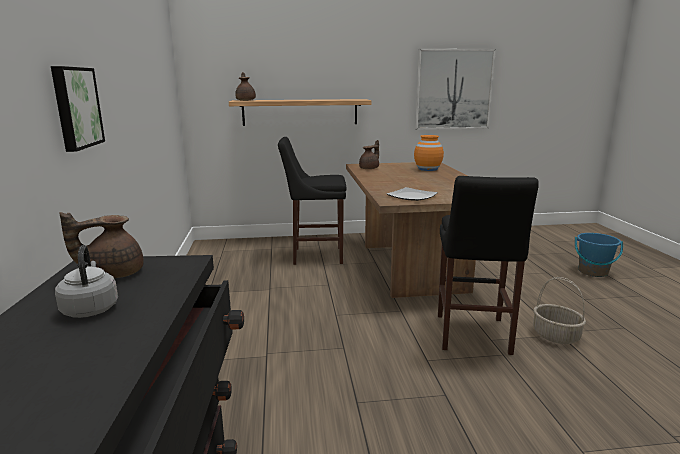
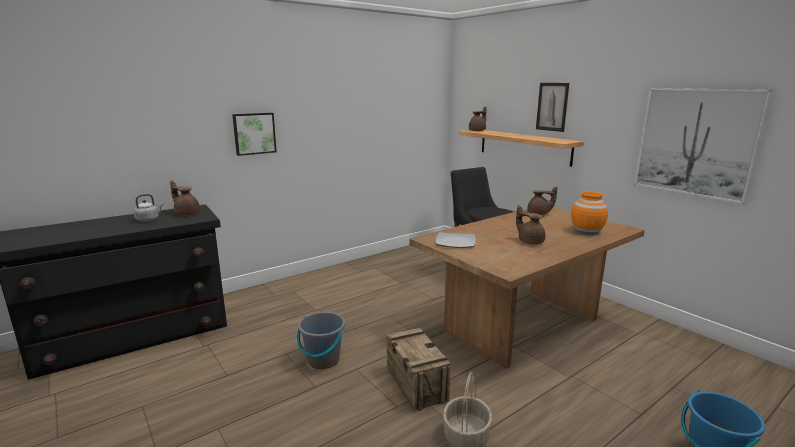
camera: 60 degrees right, 0 degrees up
(328, 68) = (552, 107): none -> picture
(394, 377) = (323, 360): none -> grey bucket
(434, 182) = (530, 241): none -> brown teapot
(472, 336) = (415, 384): black stool -> crate

